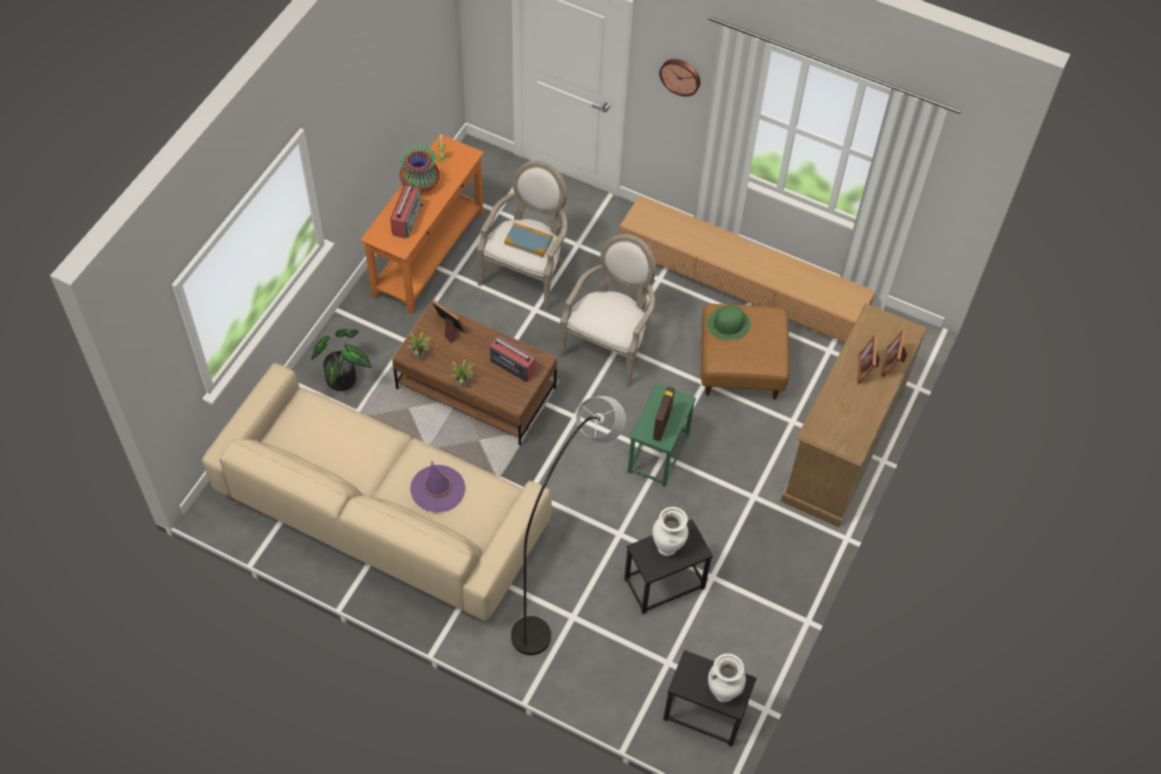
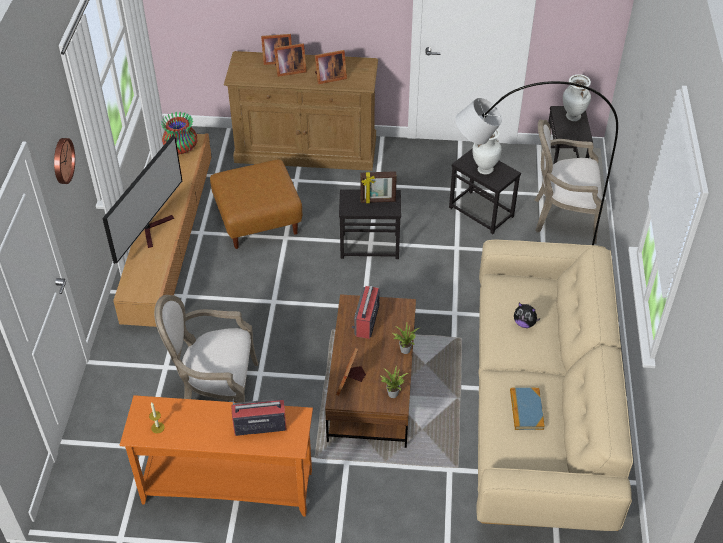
camera: 110 degrees left, 10 degrees down
(344, 377) = (416, 497): potted plant -> none
(420, 183) = (202, 434): vase -> vase (181, 148)
(438, 489) = (524, 323): purple hat -> plush toy
(528, 241) = (219, 348): book -> book (526, 410)
(610, 345) = (275, 307): armchair -> armchair (561, 216)
(659, 453) = (370, 245): green side table -> black side table
(722, 244) = (154, 228): none -> television
(728, 323) = (245, 199): green hat -> none
(838, 402) = (329, 78): none -> picture frame

